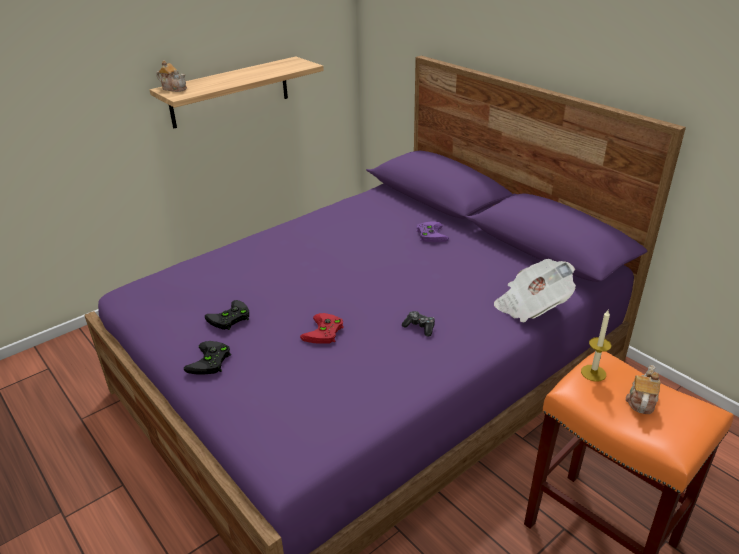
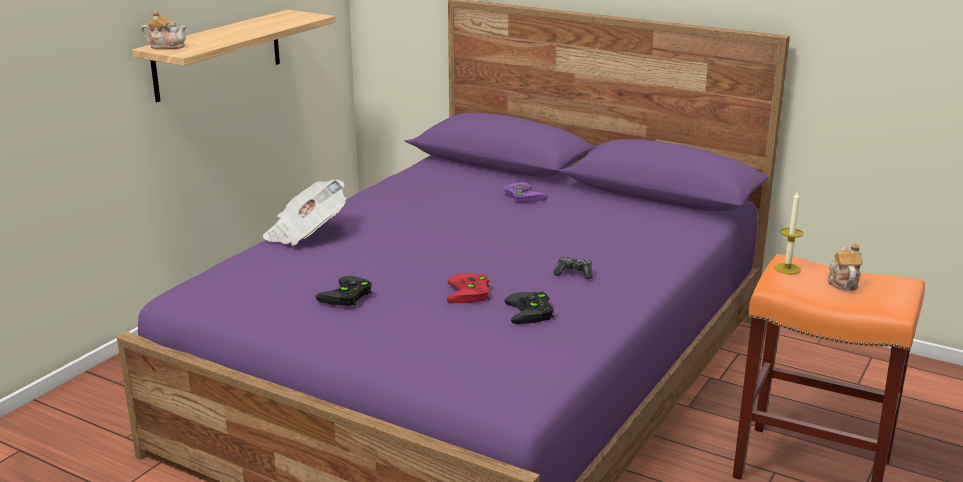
camera: 20 degrees left, 10 degrees down
(210, 362) = (356, 336): black game controller -> black game controller (532, 312)
(531, 306) = (678, 241): newspaper -> newspaper (306, 233)

